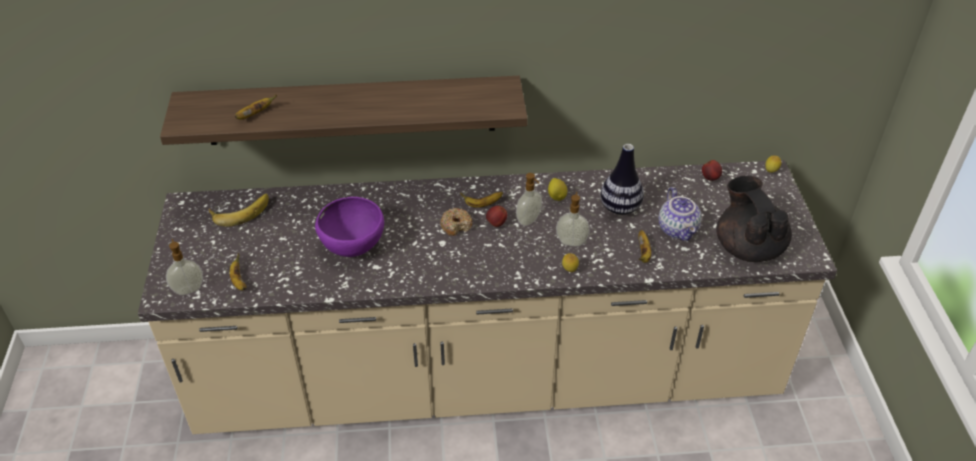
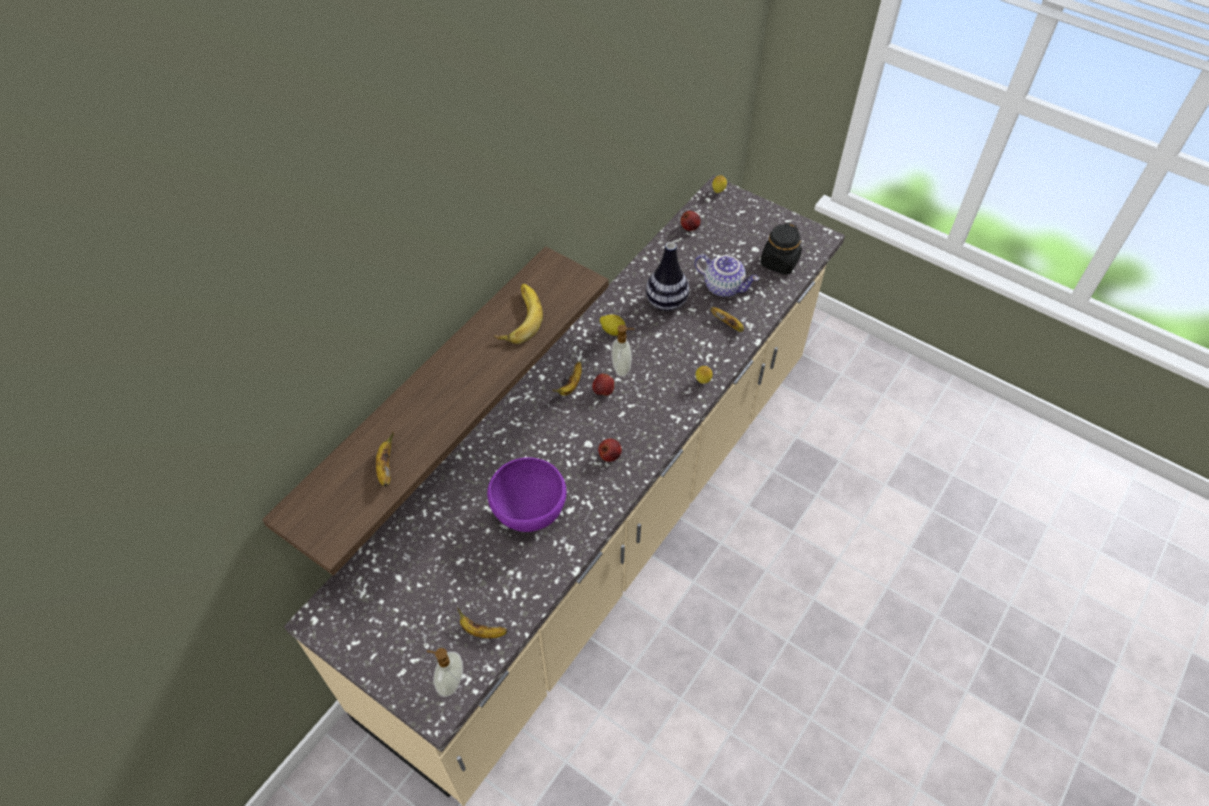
camera: 50 degrees left, 10 degrees up
(240, 210) = (383, 574): banana -> banana (517, 317)
(444, 260) = (609, 456): none -> apple
(456, 225) = (577, 420): donut -> none
(571, 241) = (672, 358): soap dispenser -> none
(748, 247) = (779, 262): black teapot -> black jar

